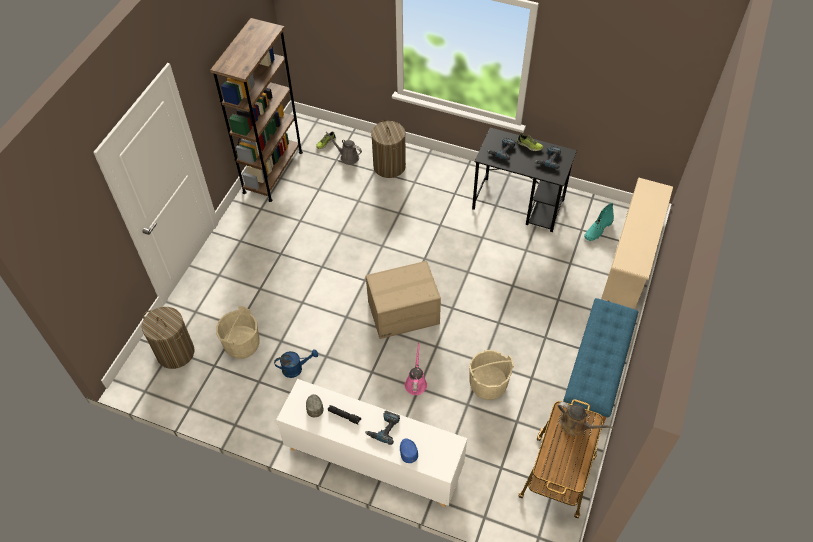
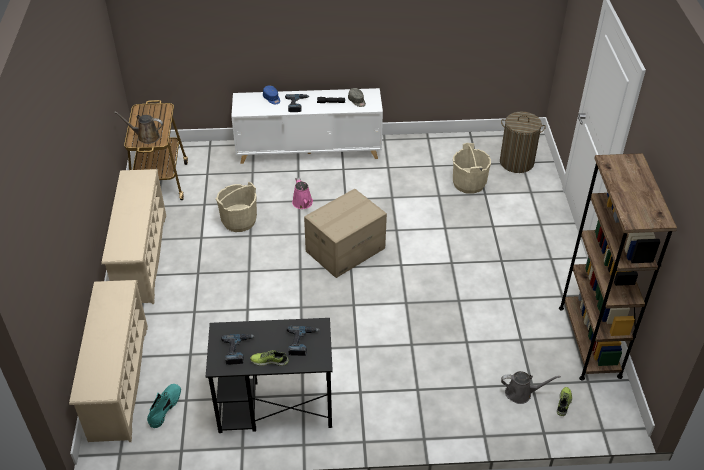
camera: 155 degrees right, 10 degrees down
(296, 368) = (410, 182): blue watering can -> none
(389, 166) = (461, 399): laundry basket -> none
(595, 375) = (141, 257): blue bench -> beige shoe rack

